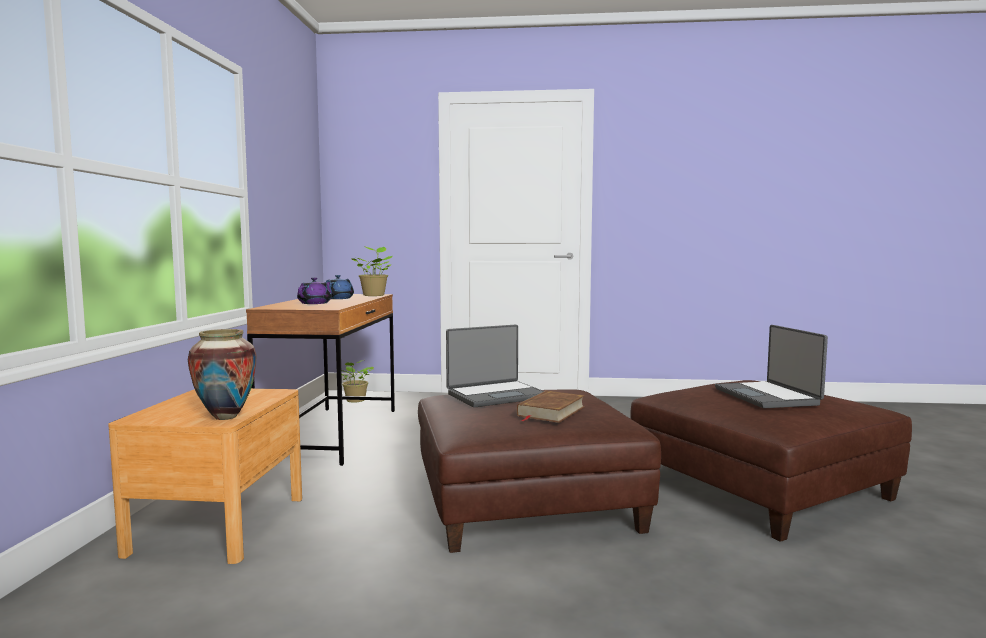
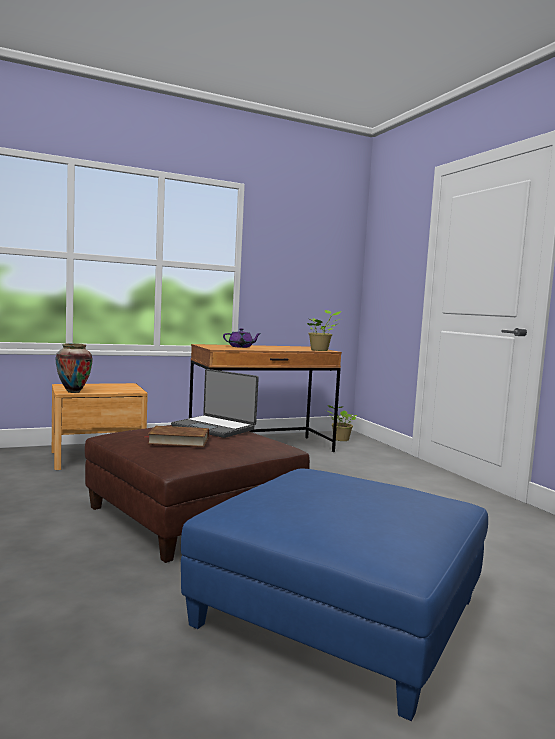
camera: 60 degrees right, 0 degrees up
(339, 298) = (281, 348): blue teapot -> none
(761, 487) = (340, 613): brown ottoman -> blue ottoman
(768, 396) = (340, 501): laptop -> none

